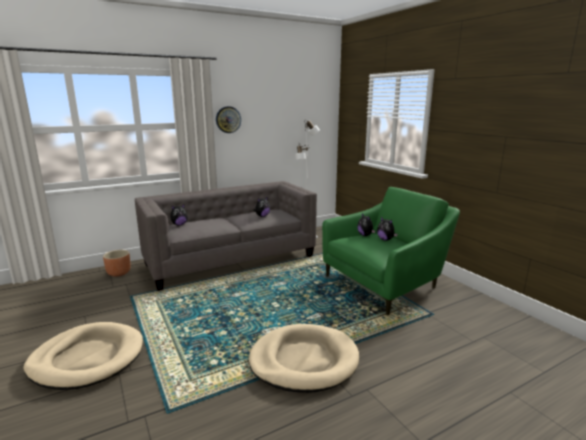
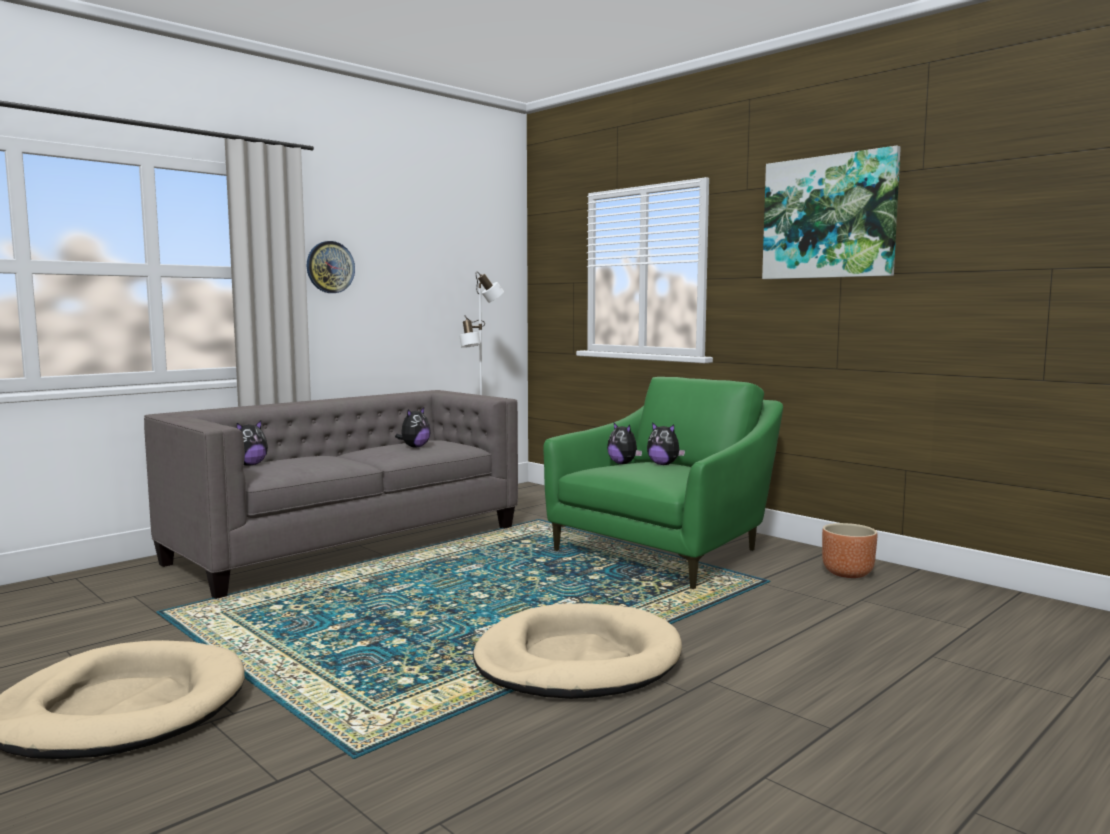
camera: 15 degrees left, 10 degrees down
(119, 273) = (105, 582): brown planter -> brown planter (847, 573)
(502, 100) = (829, 217): none -> picture

